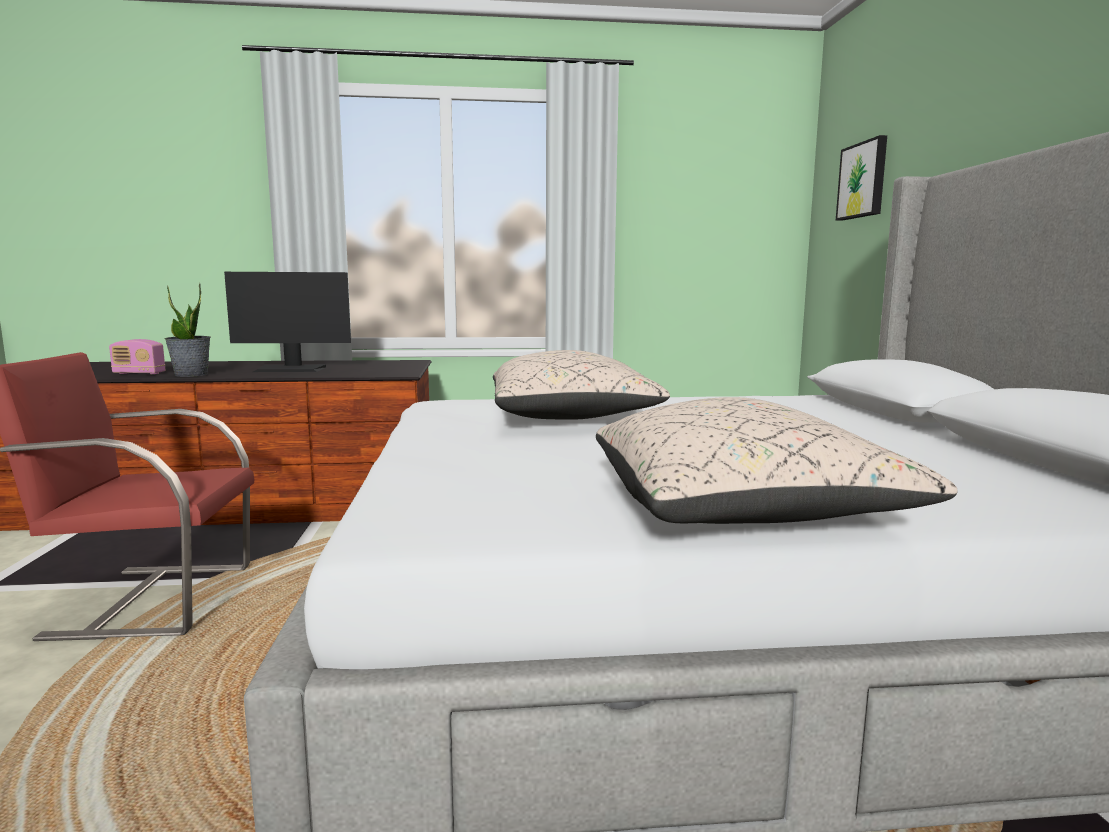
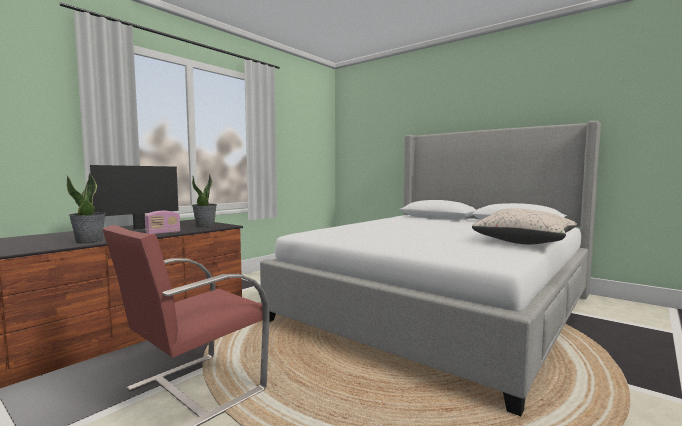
camera: 45 degrees left, 5 degrees down
(139, 373) = (34, 246): radio -> radio (163, 233)
(380, 370) = (205, 226): none -> potted plant
(572, 417) = (381, 230): beige pillow -> none
(863, 180) = (369, 132): picture -> none

